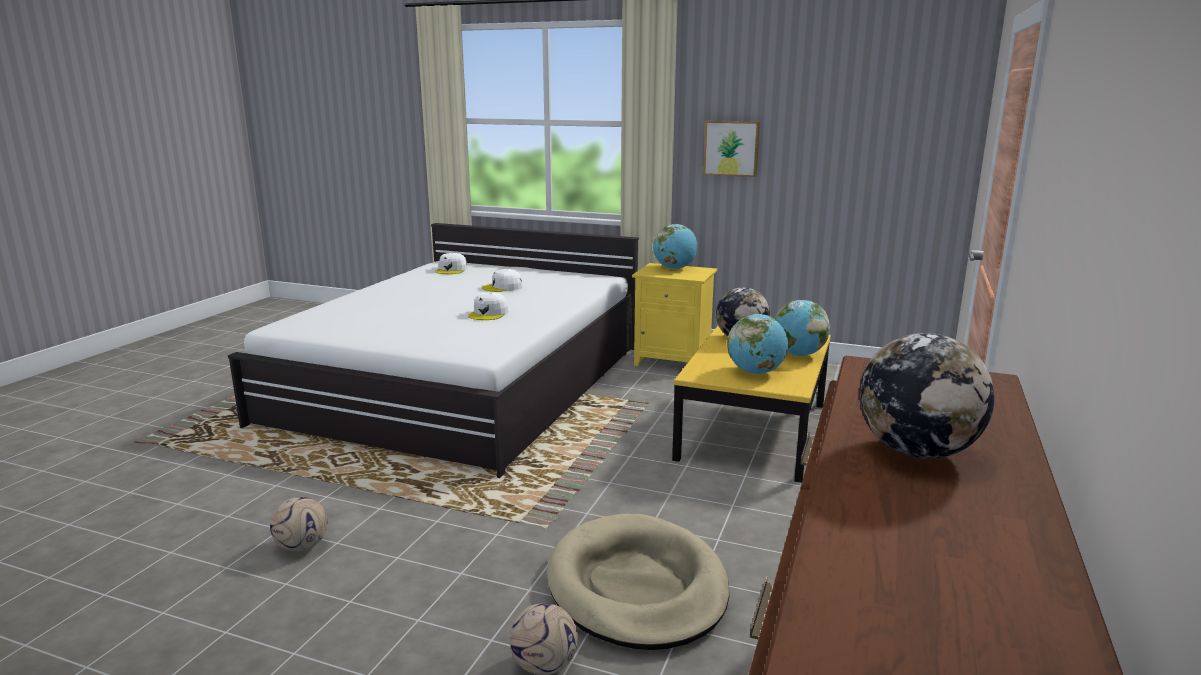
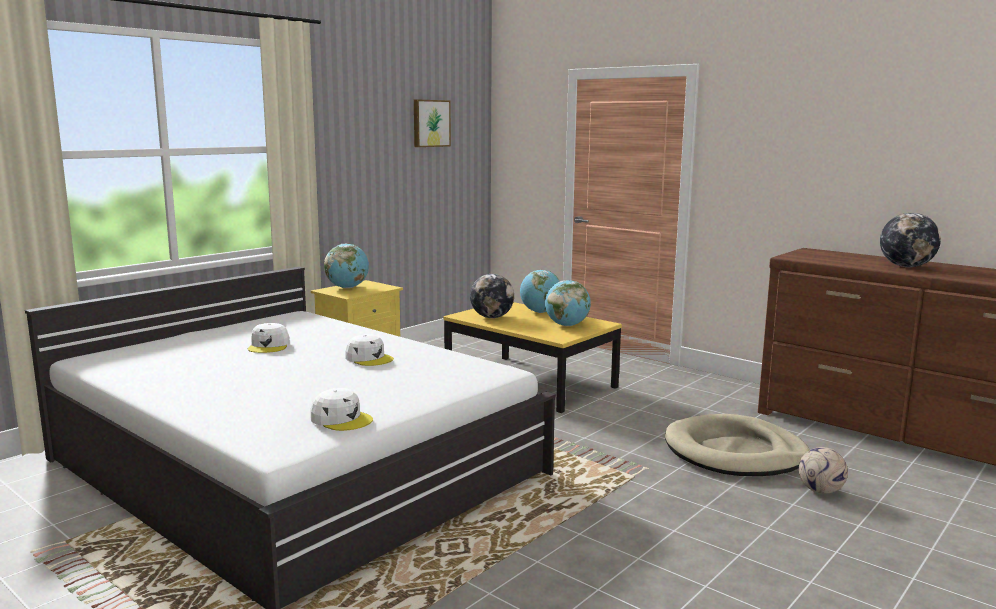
camera: 70 degrees left, 5 degrees down
(302, 547) = (641, 576): football -> none
(451, 270) = (139, 357): white cap -> white cap (341, 419)
(731, 148) = (350, 167): picture -> picture (430, 123)

